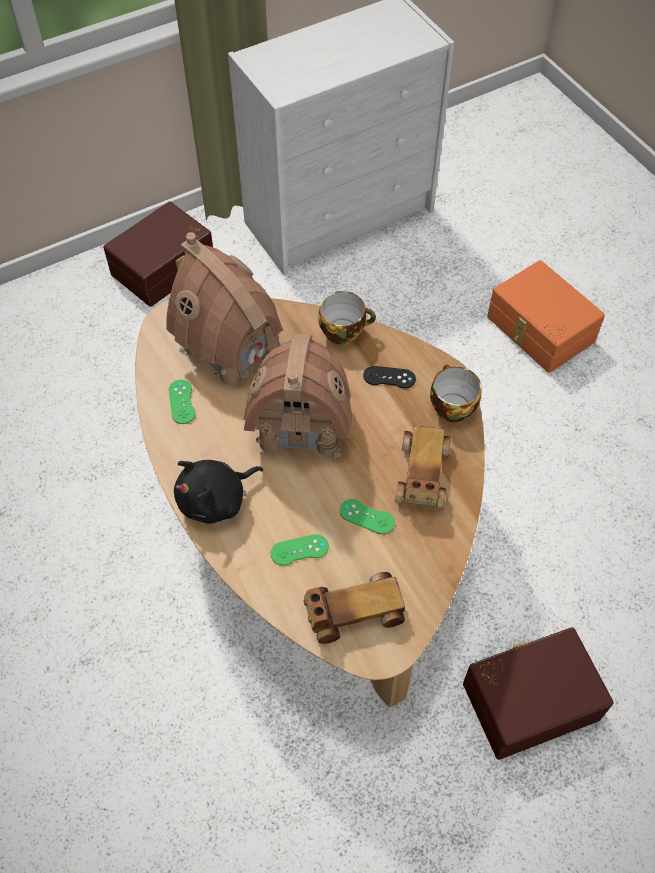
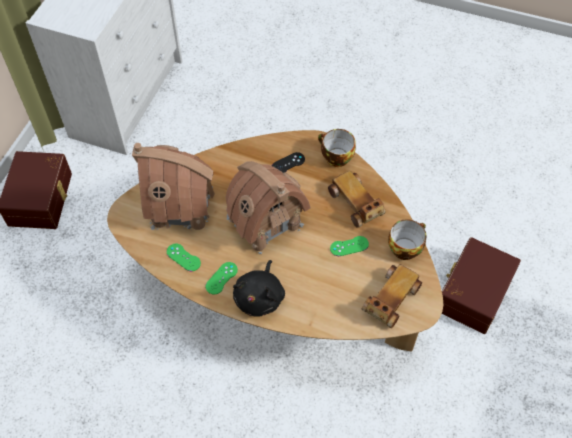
camera: 40 degrees left, 0 degrees up
(299, 550) = (332, 289): green game controller -> green game controller (221, 278)
(344, 331) = (237, 154): cup -> cup (405, 247)
(538, 330) = (304, 95): orange storage box -> none

